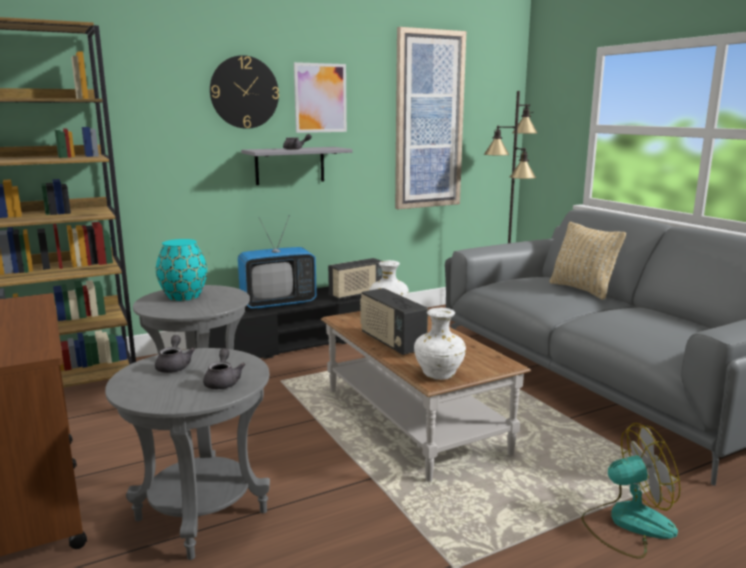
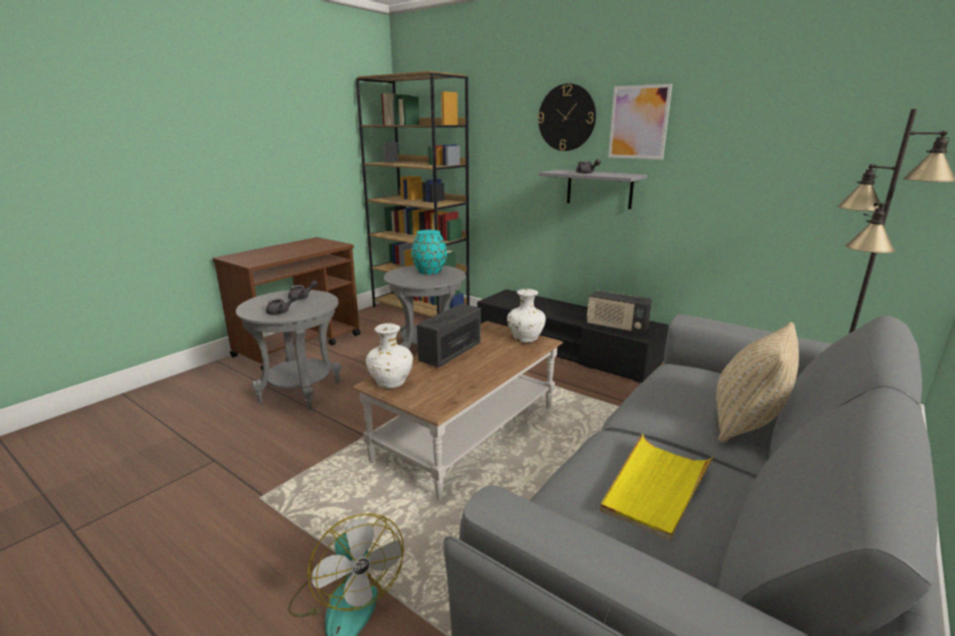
camera: 65 degrees right, 5 degrees up
(278, 303) = (550, 309): television -> none
(428, 121) = (785, 152): picture -> none
(652, 322) = (655, 488): none -> yellow tray

